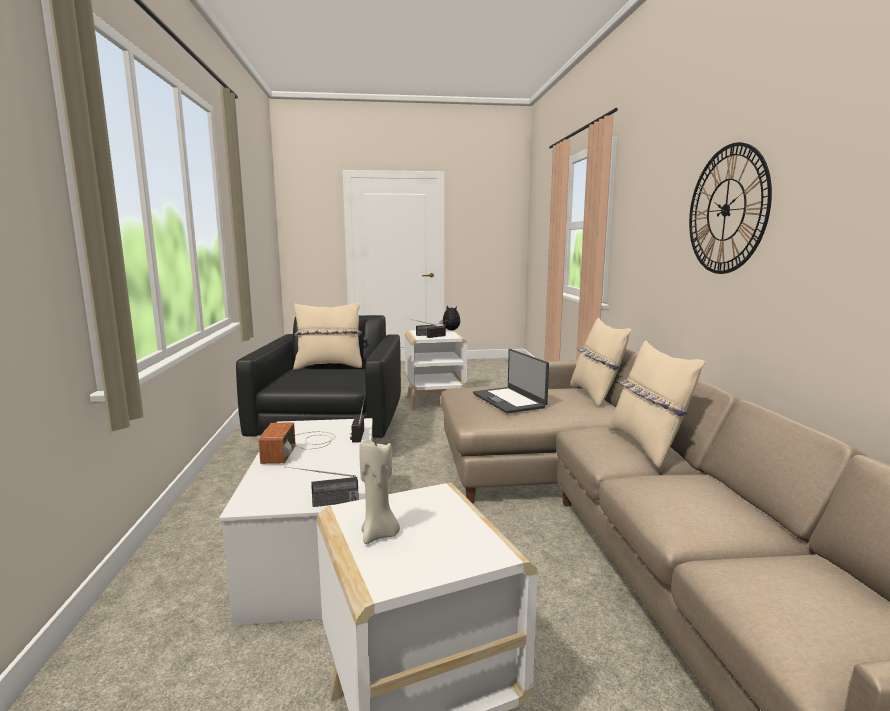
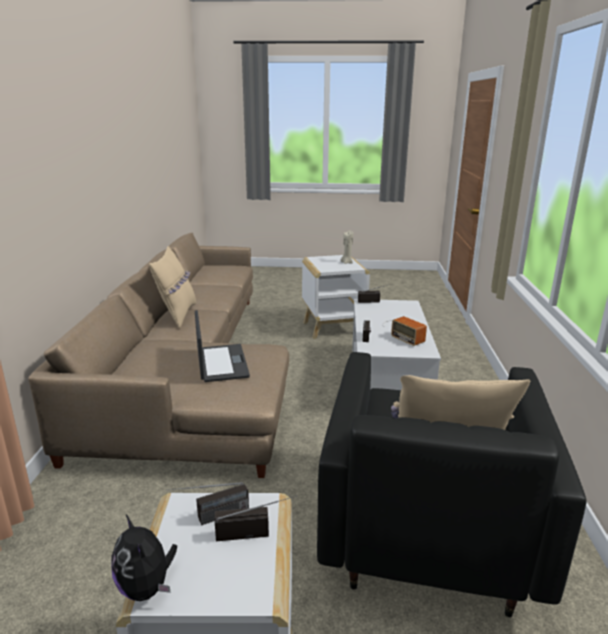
camera: 170 degrees left, 10 degrees up
(301, 446) = (403, 331): radio -> radio turned 135 degrees clockwise
(595, 395) = (120, 369): beige pillow -> none
(726, 210) = (78, 163): wall clock -> none

